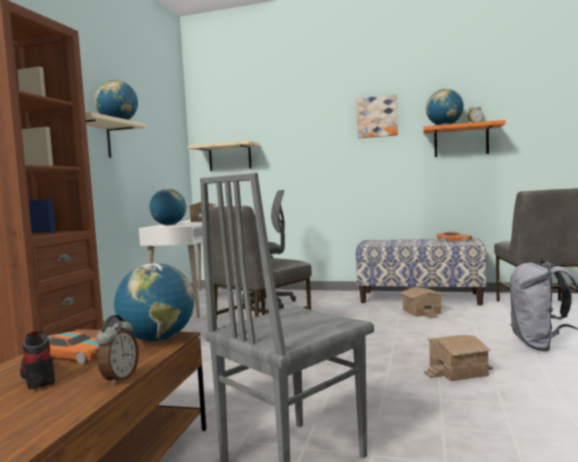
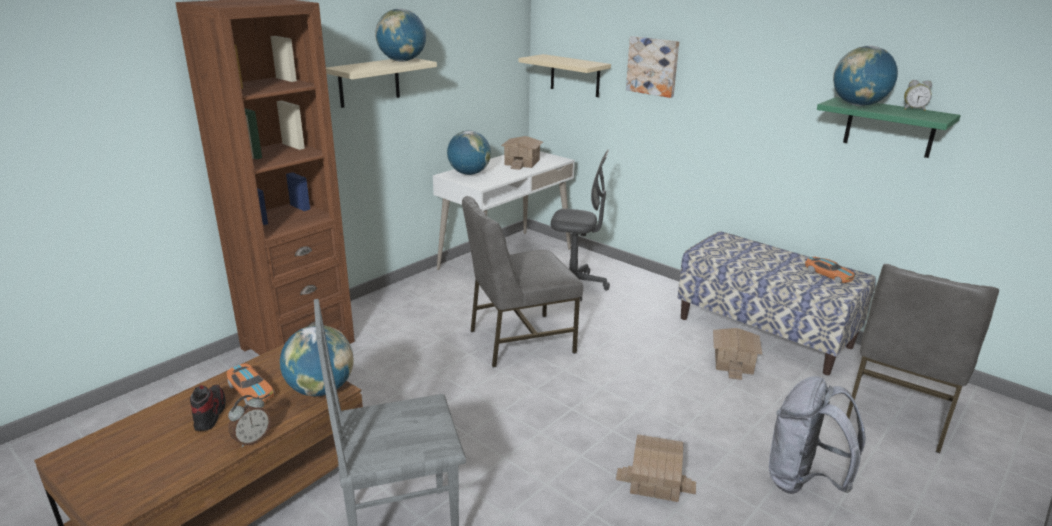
camera: 25 degrees right, 20 degrees up
(377, 117) = (772, 61): picture -> picture (653, 66)
(461, 141) = (889, 127): orange shelf -> green shelf

